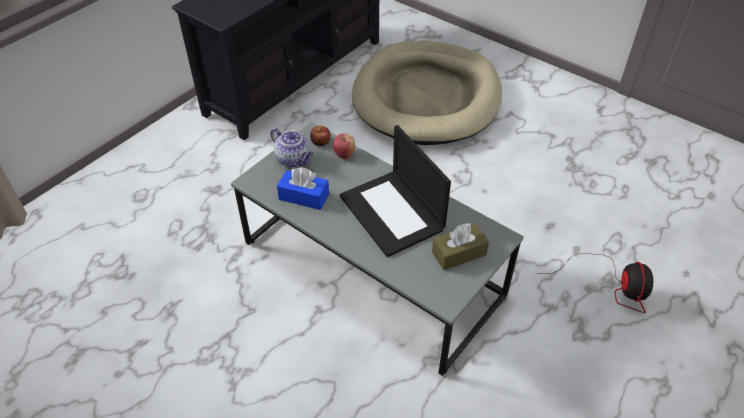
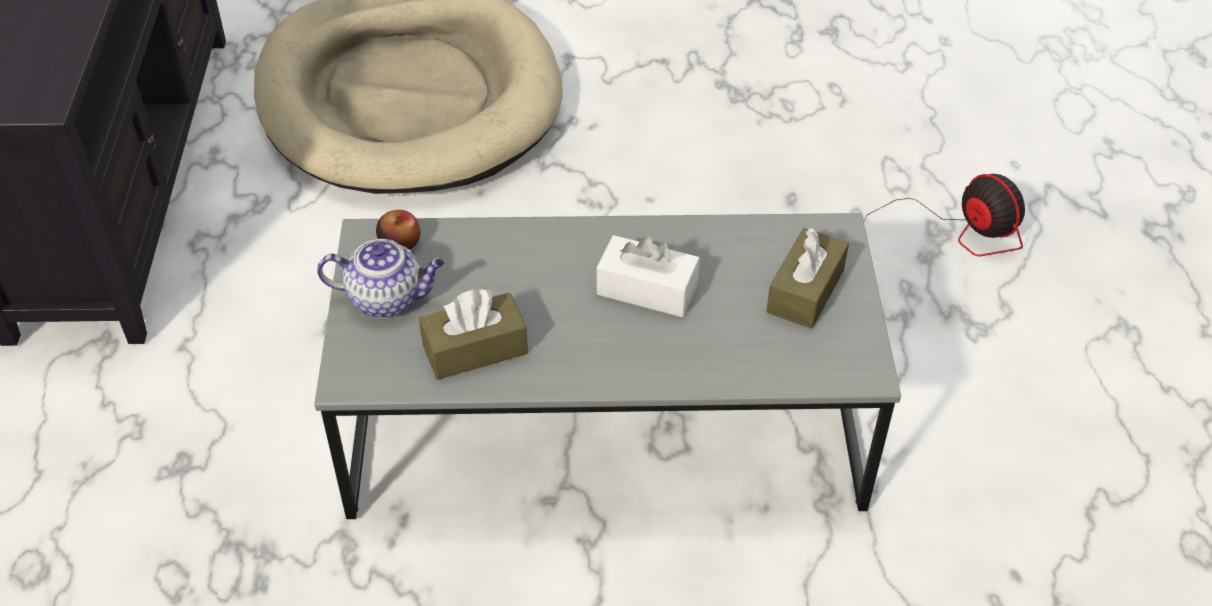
camera: 40 degrees left, 0 degrees up
(304, 196) = (475, 349): blue tissue box -> brown tissue box
(344, 154) = (465, 242): apple -> none
(393, 213) = (647, 289): laptop -> white tissue box

